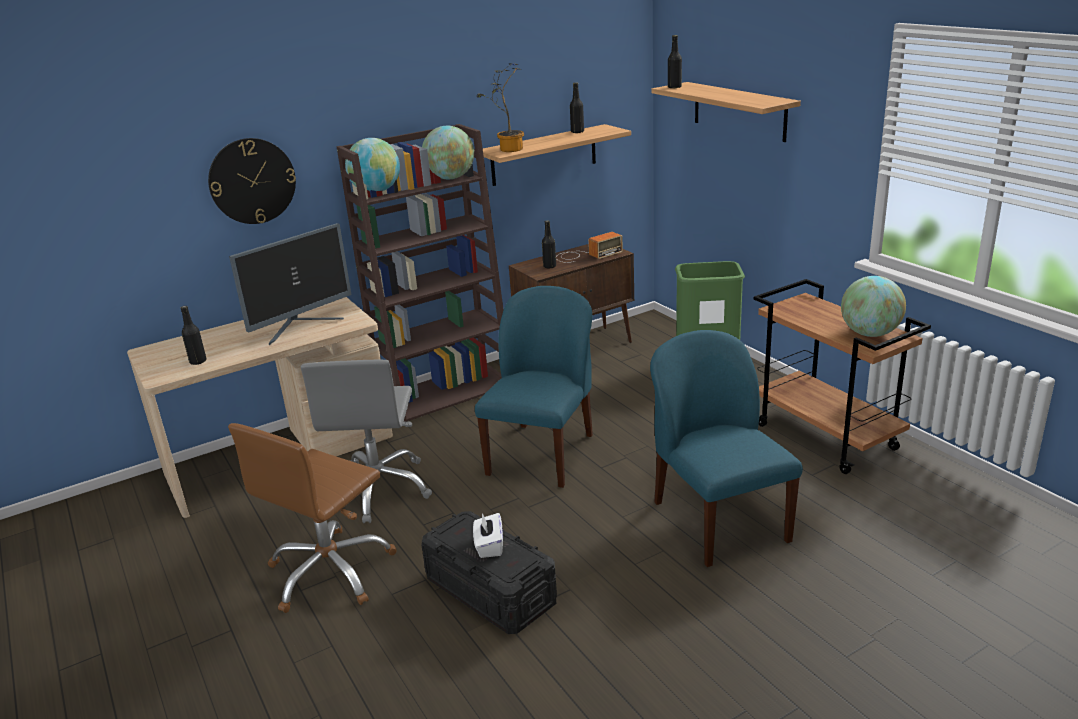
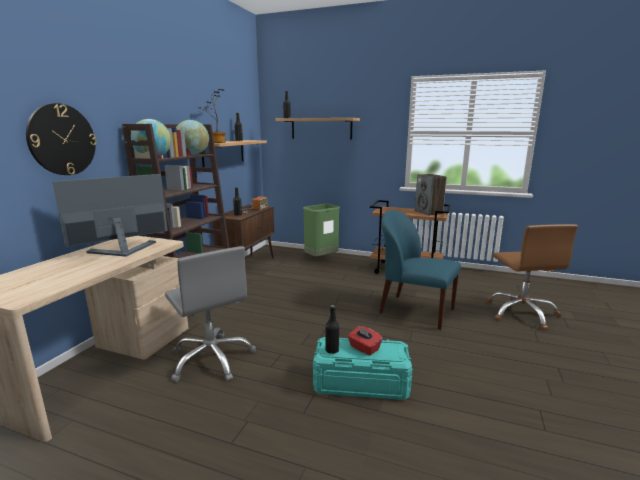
camera: 40 degrees left, 10 degrees down
(198, 361) = (50, 283): black bottle -> black bottle (332, 350)
(301, 326) = (122, 251): monitor -> monitor turned 135 degrees counterclockwise
(331, 572) = (240, 420): brown office chair -> brown office chair (521, 313)
(489, 546) = (364, 348): white tissue box -> red tissue box
(490, 590) = (360, 383): black storage box -> turquoise storage box
(542, 453) = (293, 310): blue chair -> none
(870, 333) = (429, 212): globe -> speaker

